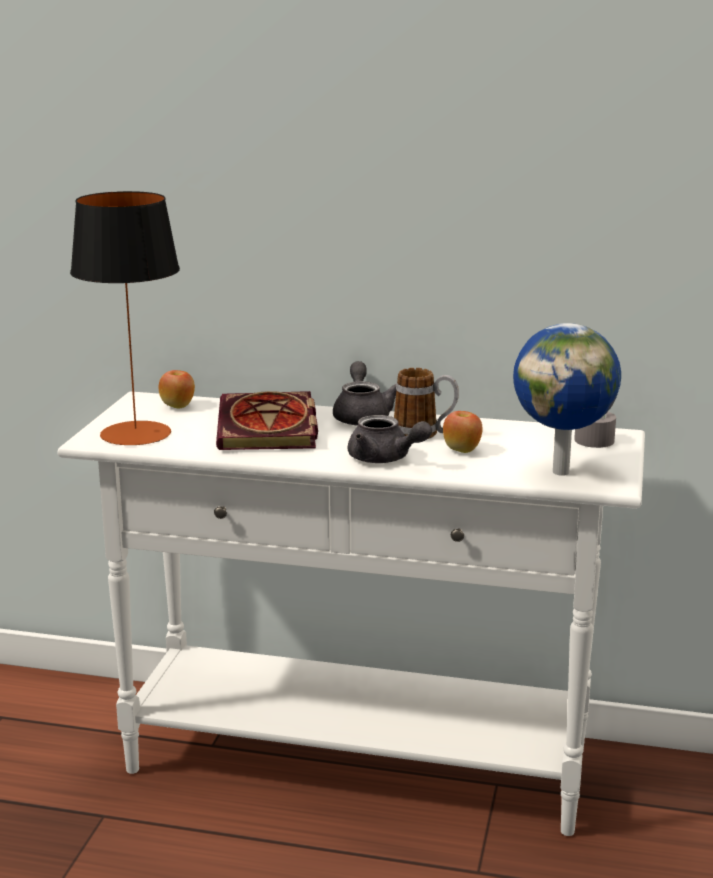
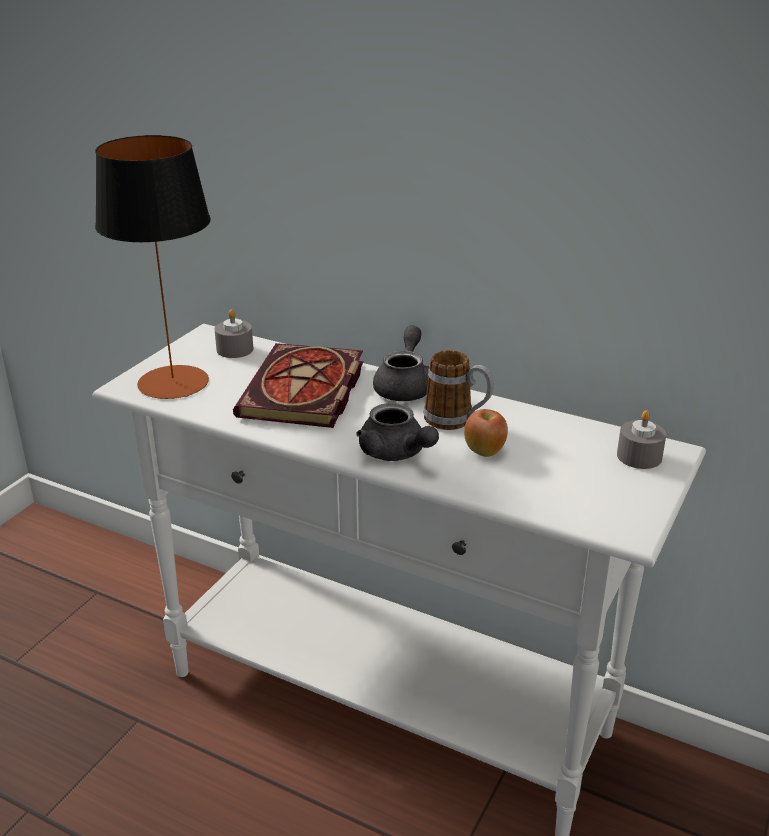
camera: 15 degrees right, 10 degrees up
(178, 406) = (235, 349): apple -> grey candle
(562, 471) = (580, 501): globe -> none

